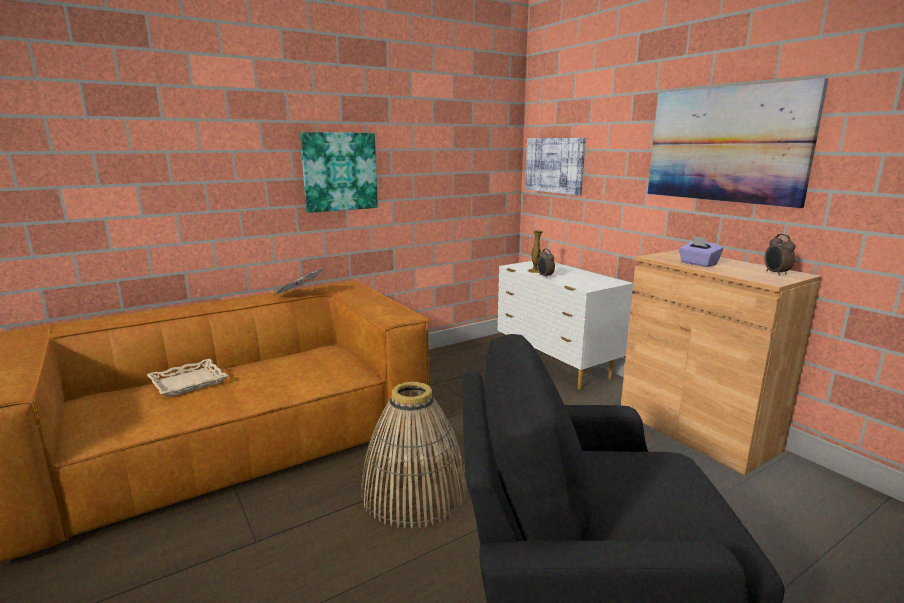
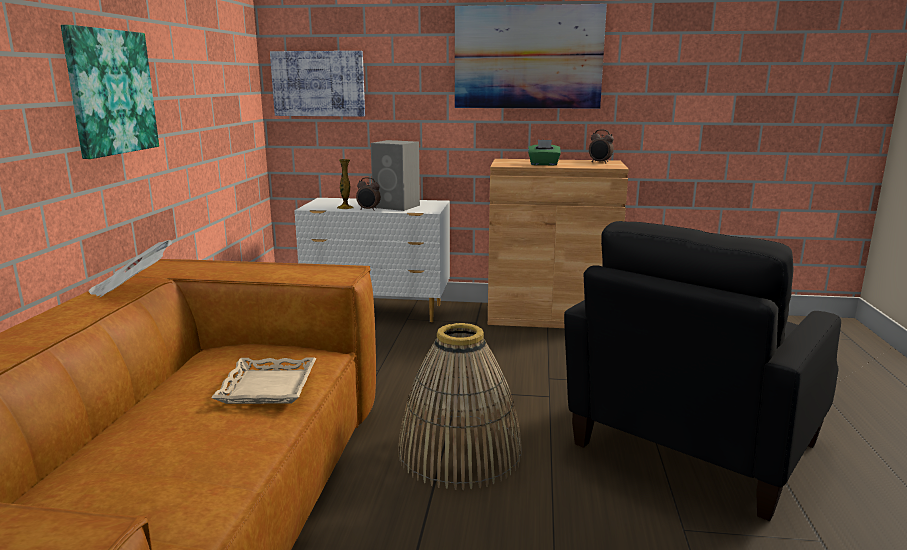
camera: 50 degrees left, 0 degrees up
(188, 382) = (123, 456): beige tray -> beige tray (269, 387)
(573, 278) = (397, 206): none -> grey speaker
(698, 264) = (543, 164): purple tissue box -> green tissue box

